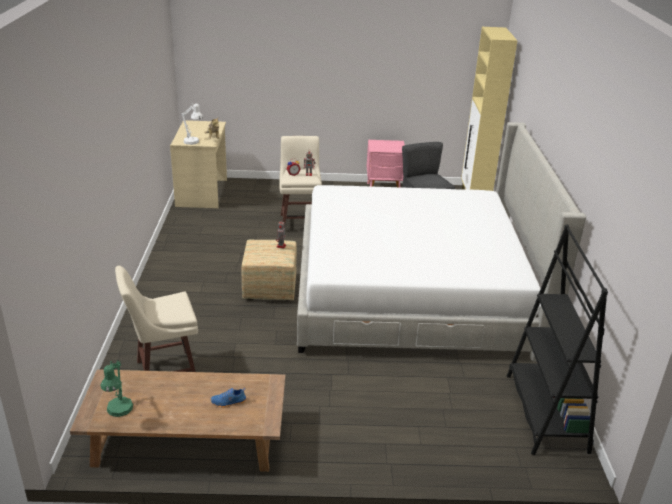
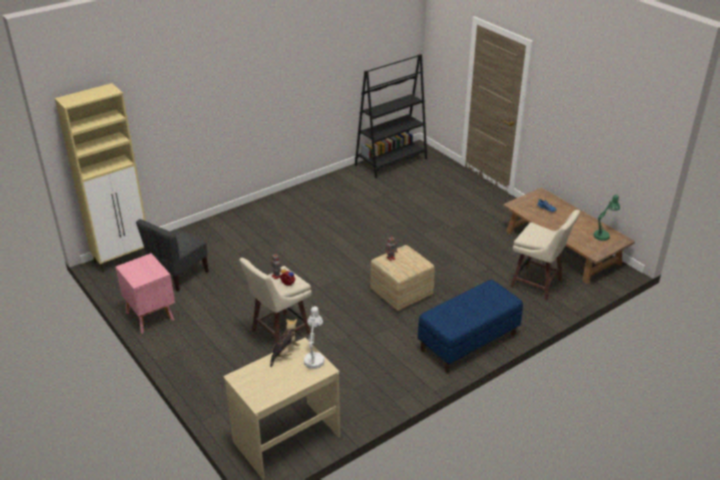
camera: 125 degrees left, 5 degrees up
(165, 288) = (468, 343): none -> blue bench
(413, 292) = (327, 233): bed -> none

